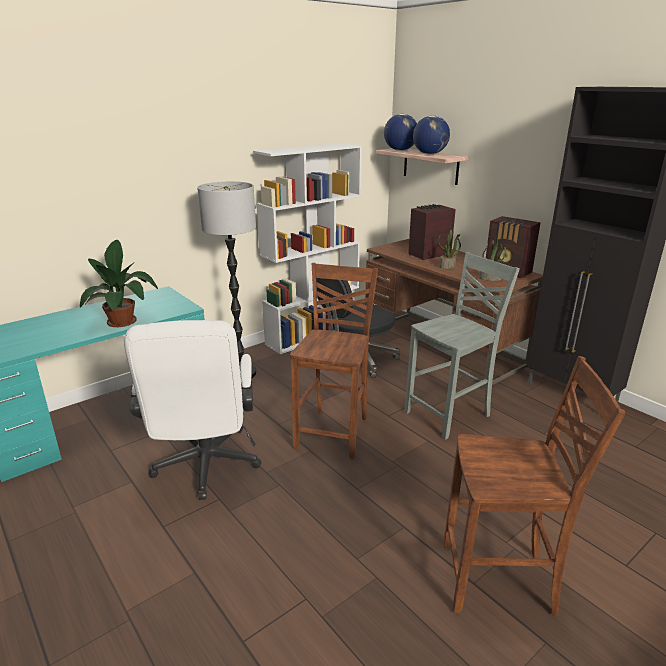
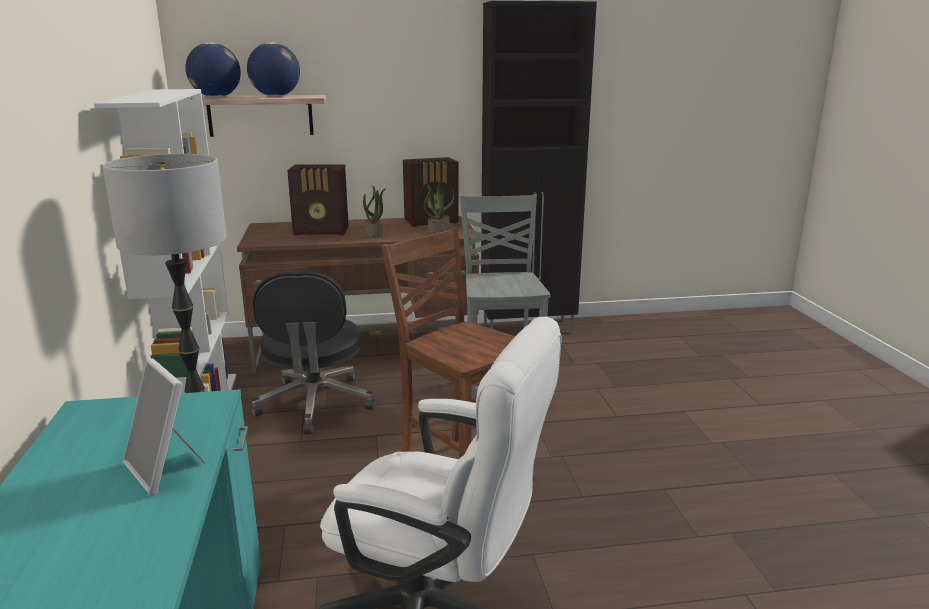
camera: 60 degrees left, 5 degrees down
(124, 320) = (165, 469): potted plant -> picture frame
(428, 254) = (322, 231): radio -> radio turned 90 degrees counterclockwise
(500, 581) = (759, 465): brown chair -> none

